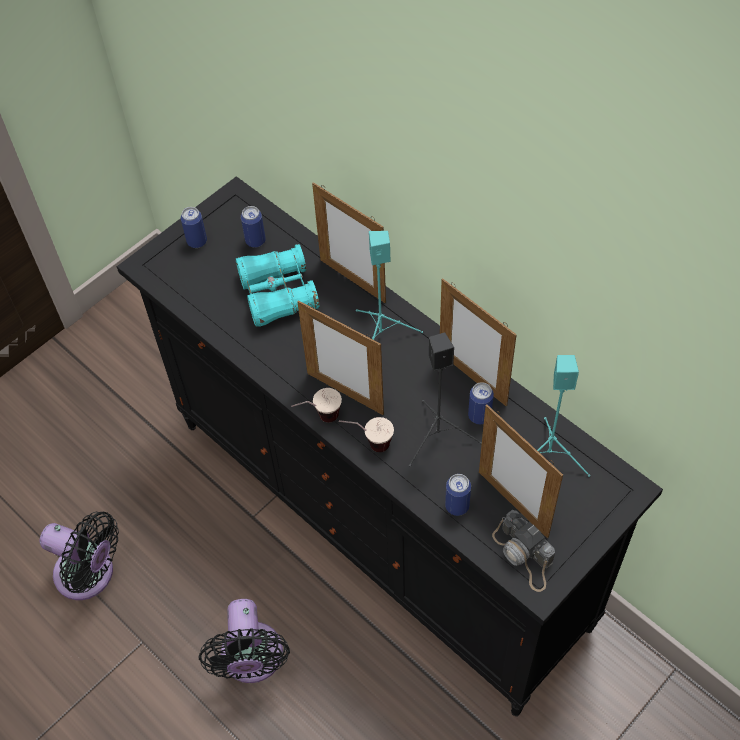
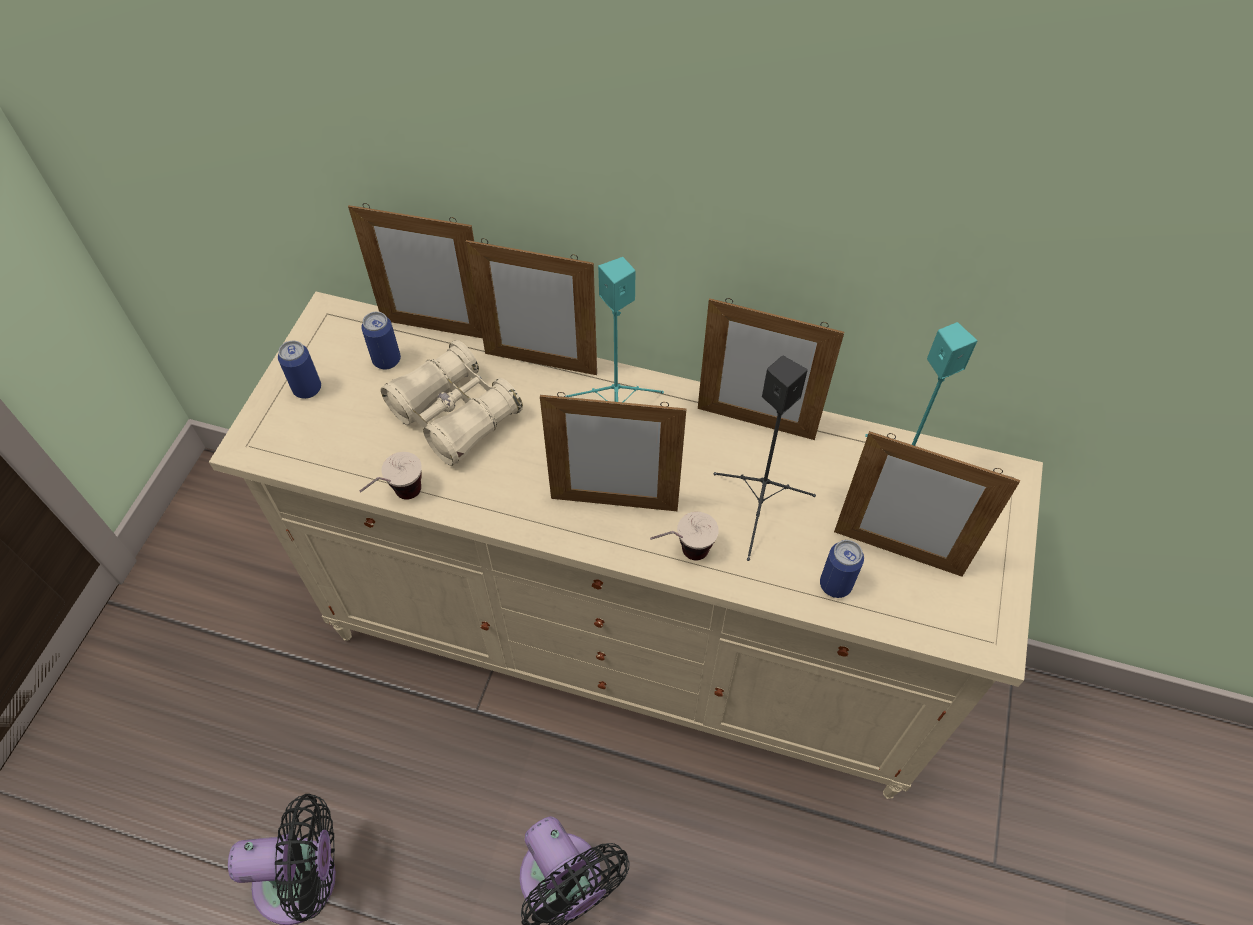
camera: 30 degrees left, 0 degrees up
(278, 294) = (455, 415): turquoise binoculars -> beige binoculars
(298, 231) = (435, 329): none -> picture frame
(318, 420) = (600, 551): cup -> cup (397, 500)
(379, 522) = (626, 650): black dresser -> beige dresser
(479, 416) = (791, 464): can -> none
(524, 555) = (950, 609): camera -> none

